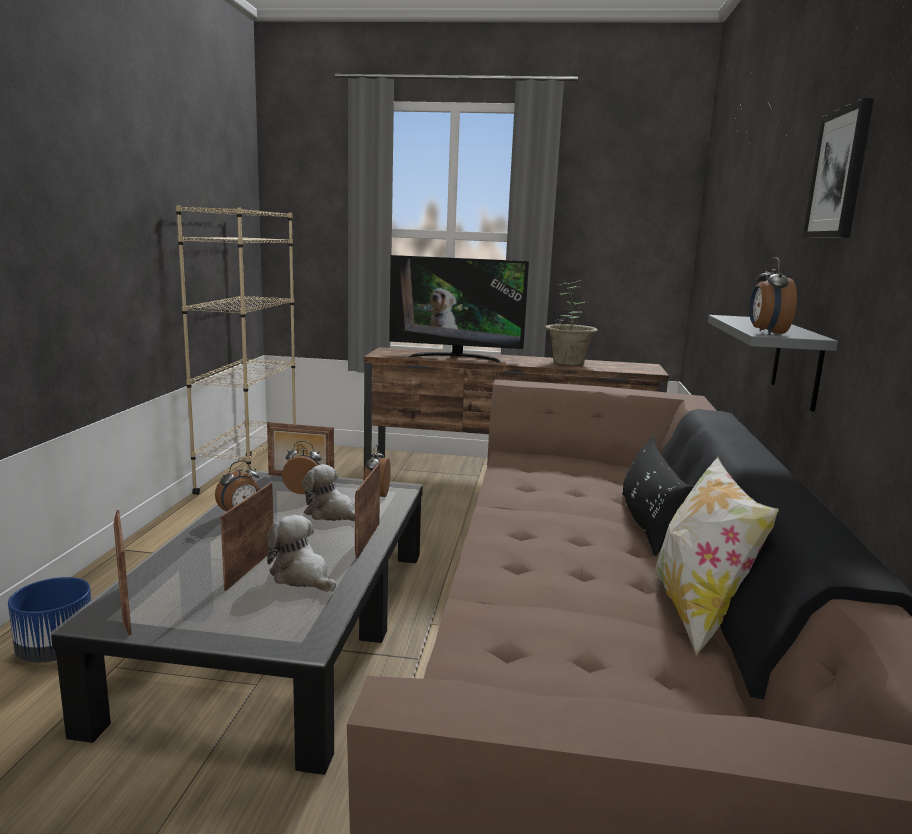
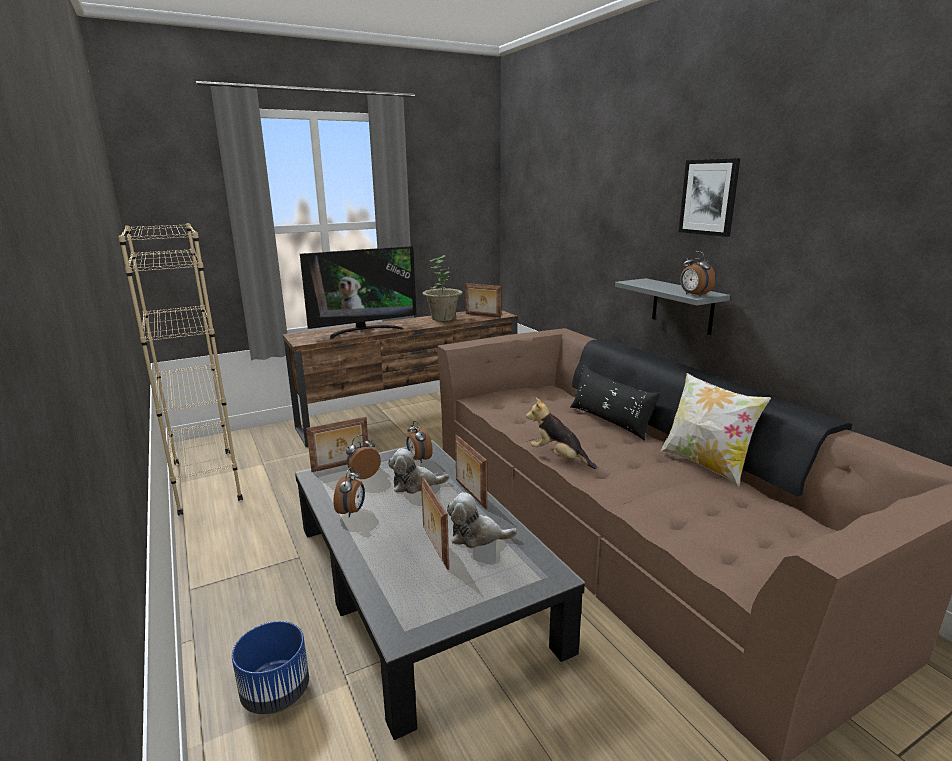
camera: 35 degrees left, 5 degrees up
(124, 608) = (406, 616): picture frame -> picture frame (482, 315)
(495, 532) = (559, 457): none -> plush toy

